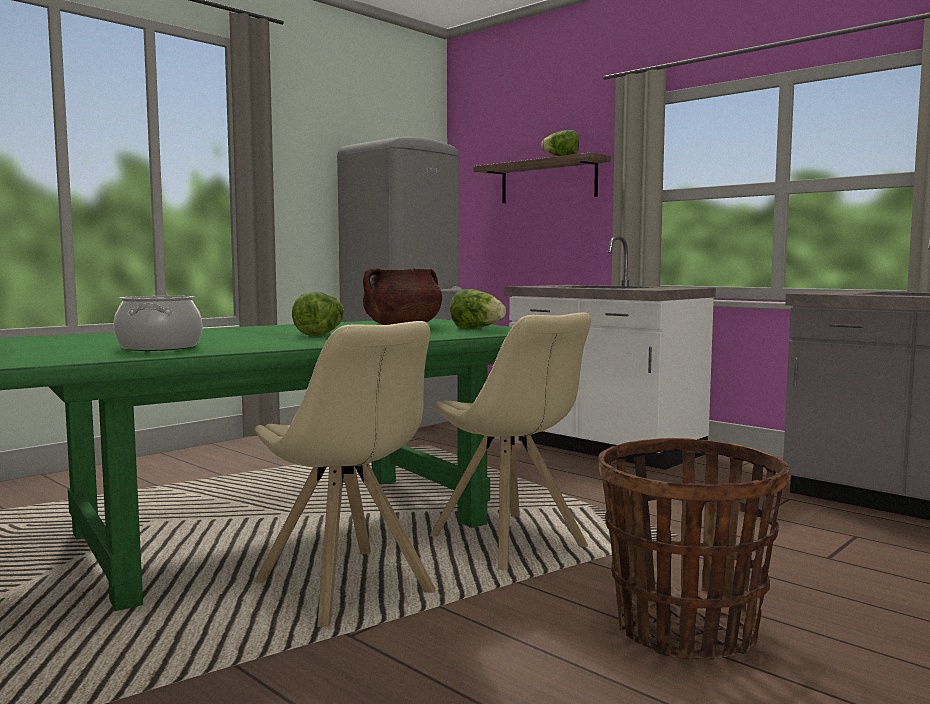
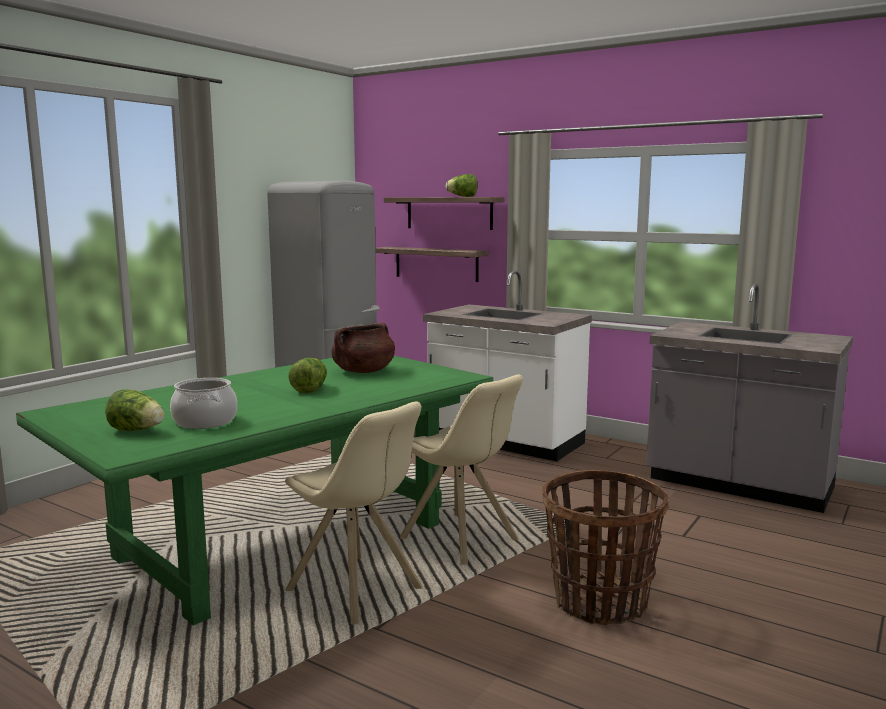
camera: 10 degrees left, 5 degrees up
(477, 329) = (425, 374): lettuce -> lettuce (137, 431)
(533, 242) = (436, 263): none -> shelf

